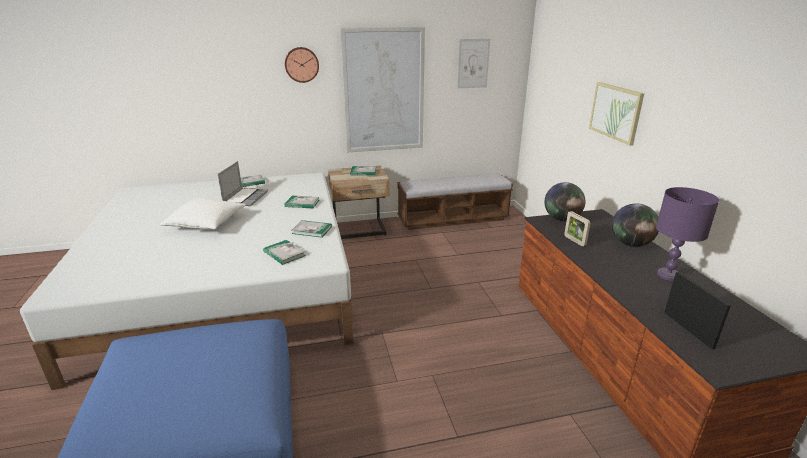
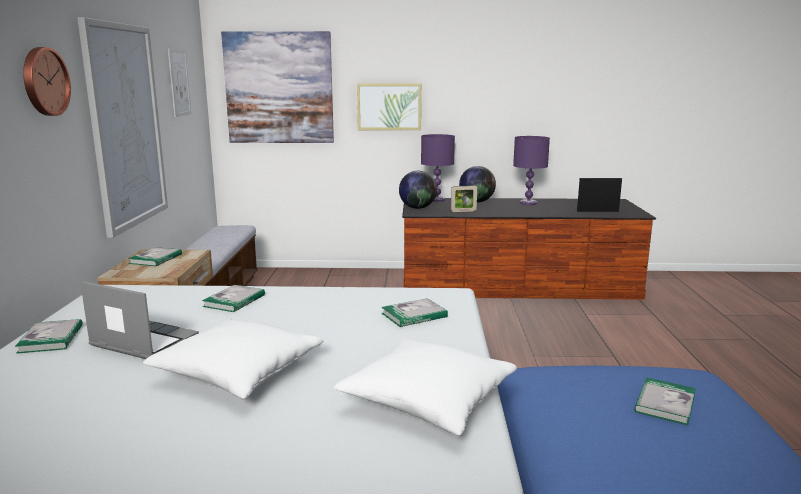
camera: 75 degrees left, 10 degrees down
(162, 271) = (428, 401): none -> white pillow
(312, 230) = (347, 298): book -> book (665, 403)
(558, 75) = (279, 88): none -> picture
(611, 223) = (436, 200): none -> purple table lamp

